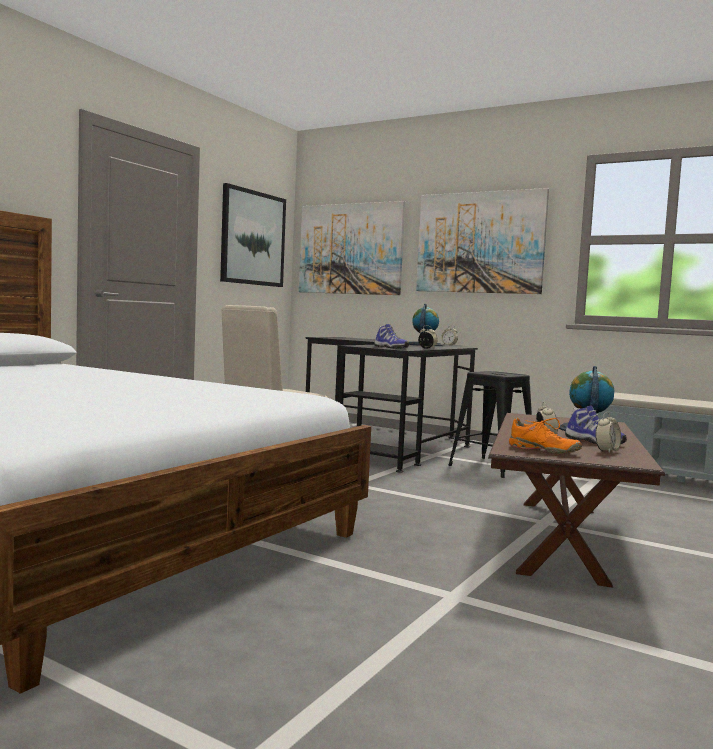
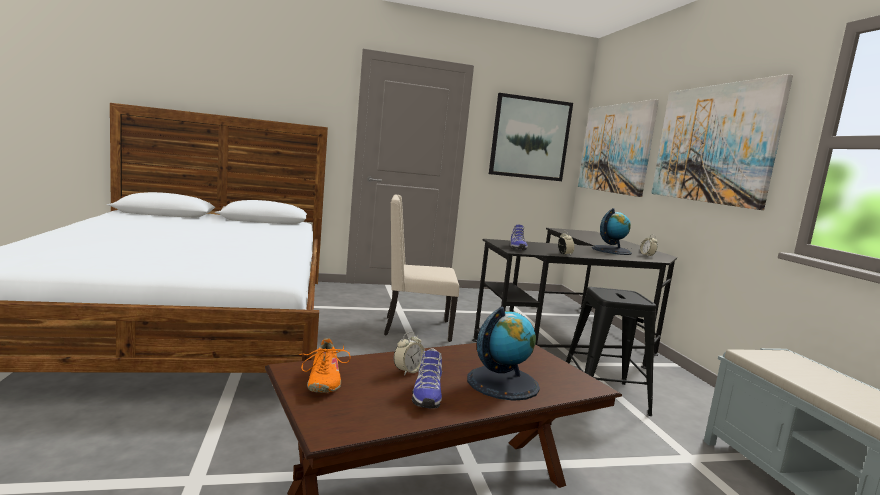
camera: 45 degrees right, 5 degrees up
(607, 451) = (381, 408): alarm clock -> none

